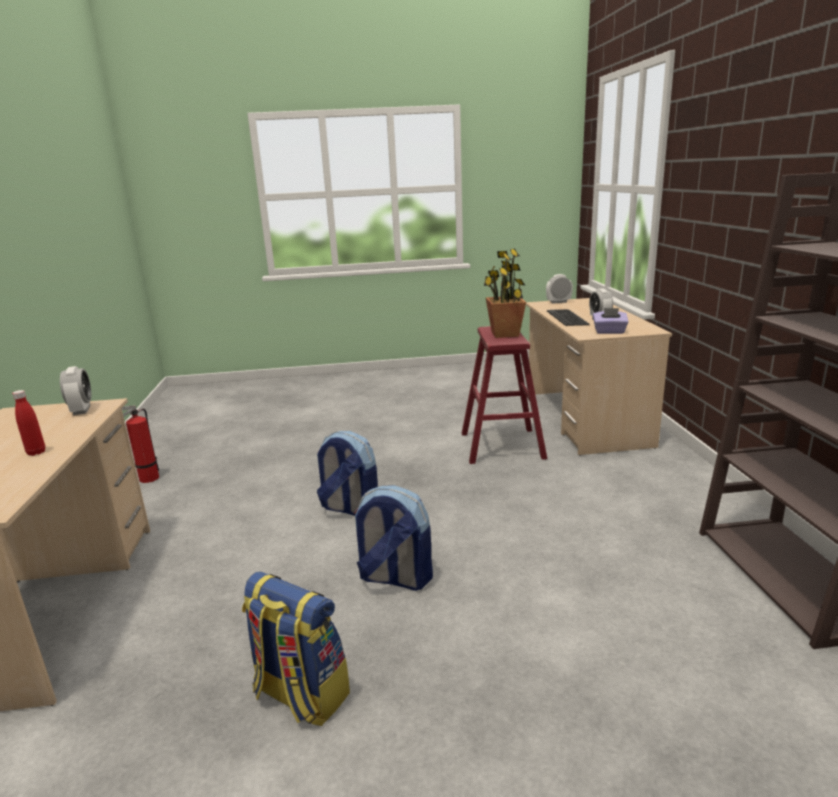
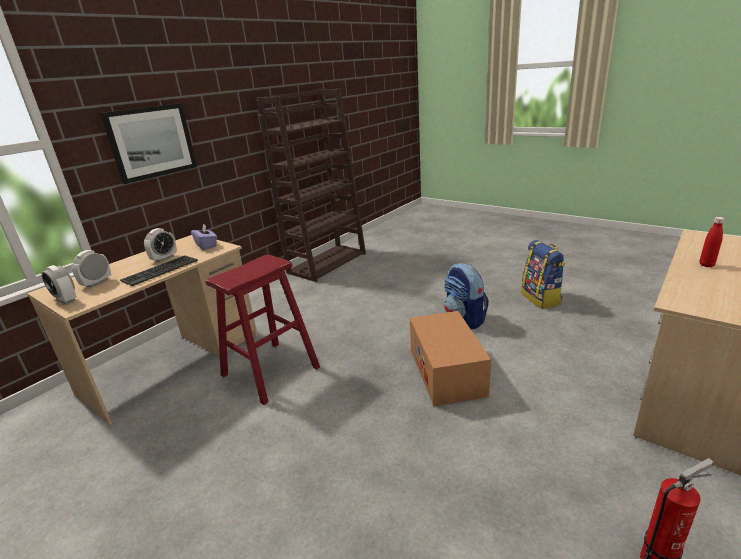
camera: 135 degrees left, 5 degrees up
(81, 410) = (700, 303): alarm clock -> alarm clock (97, 283)
(350, 509) = (446, 372): backpack -> cardboard box
(505, 334) = (247, 269): potted plant -> none
(711, 211) = (151, 142): none -> picture

